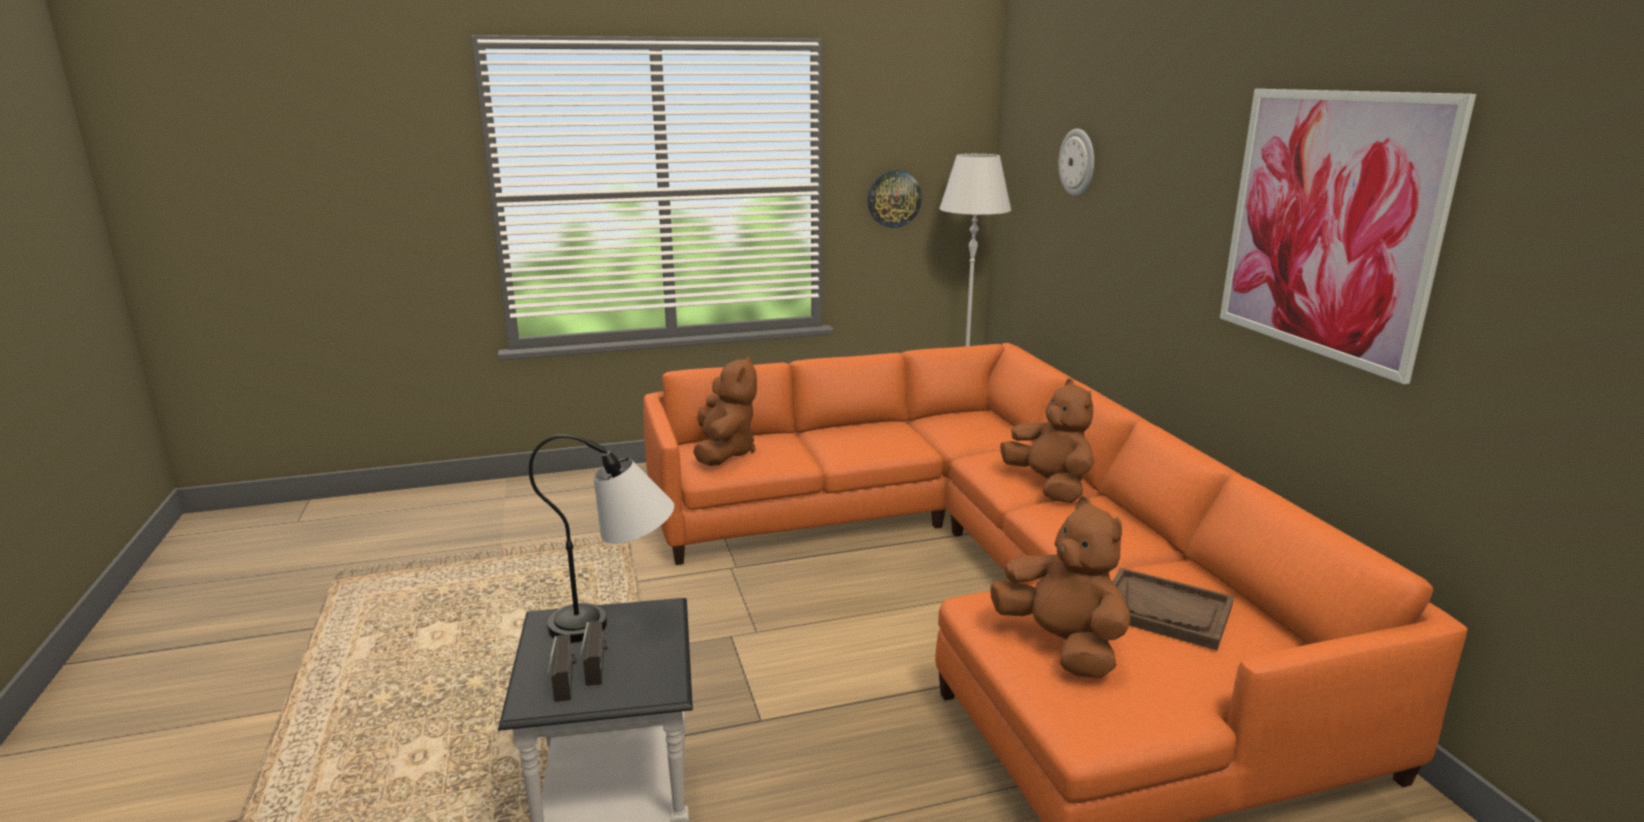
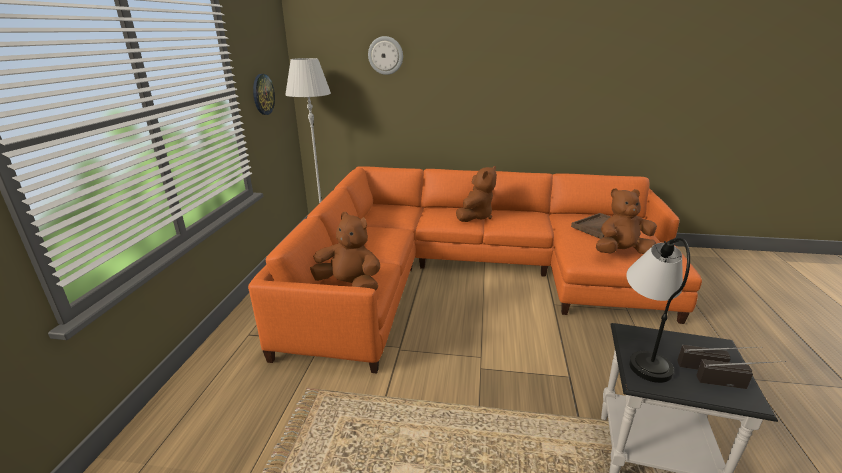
camera: 65 degrees left, 5 degrees up
(1049, 486) = (475, 216): brown plush toy -> brown plush toy turned 120 degrees clockwise
(1329, 224) = (570, 64): picture -> none

